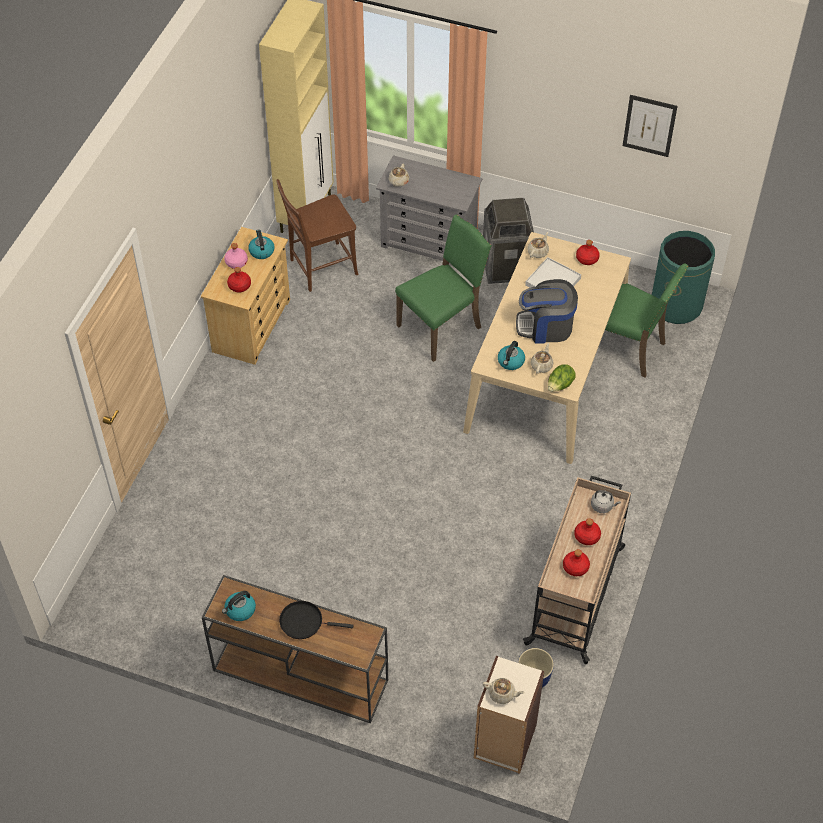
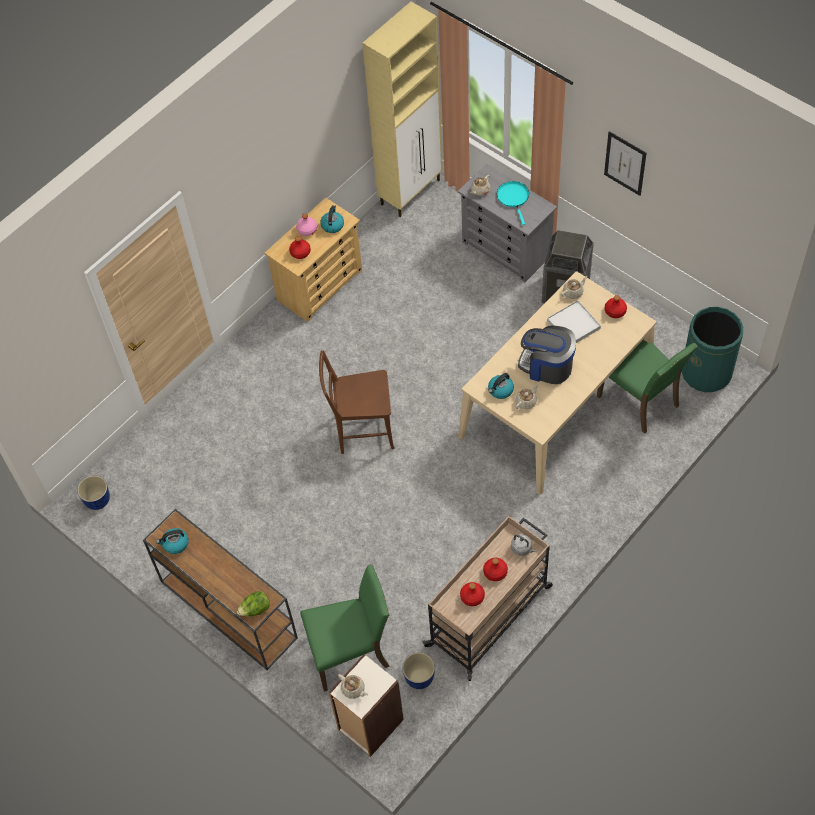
camera: 25 degrees right, 5 degrees up
(103, 608) = (97, 500): none -> planter
(304, 622) = (222, 571): black frying pan -> none
(320, 268) = (400, 247): brown chair -> brown chair (361, 431)
(436, 180) = (513, 198): none -> turquoise frying pan
(442, 327) = (482, 333): green chair -> green chair (351, 652)
(560, 385) = (534, 425): lettuce -> lettuce (255, 609)
(649, 125) = (701, 204): picture -> picture (625, 163)

